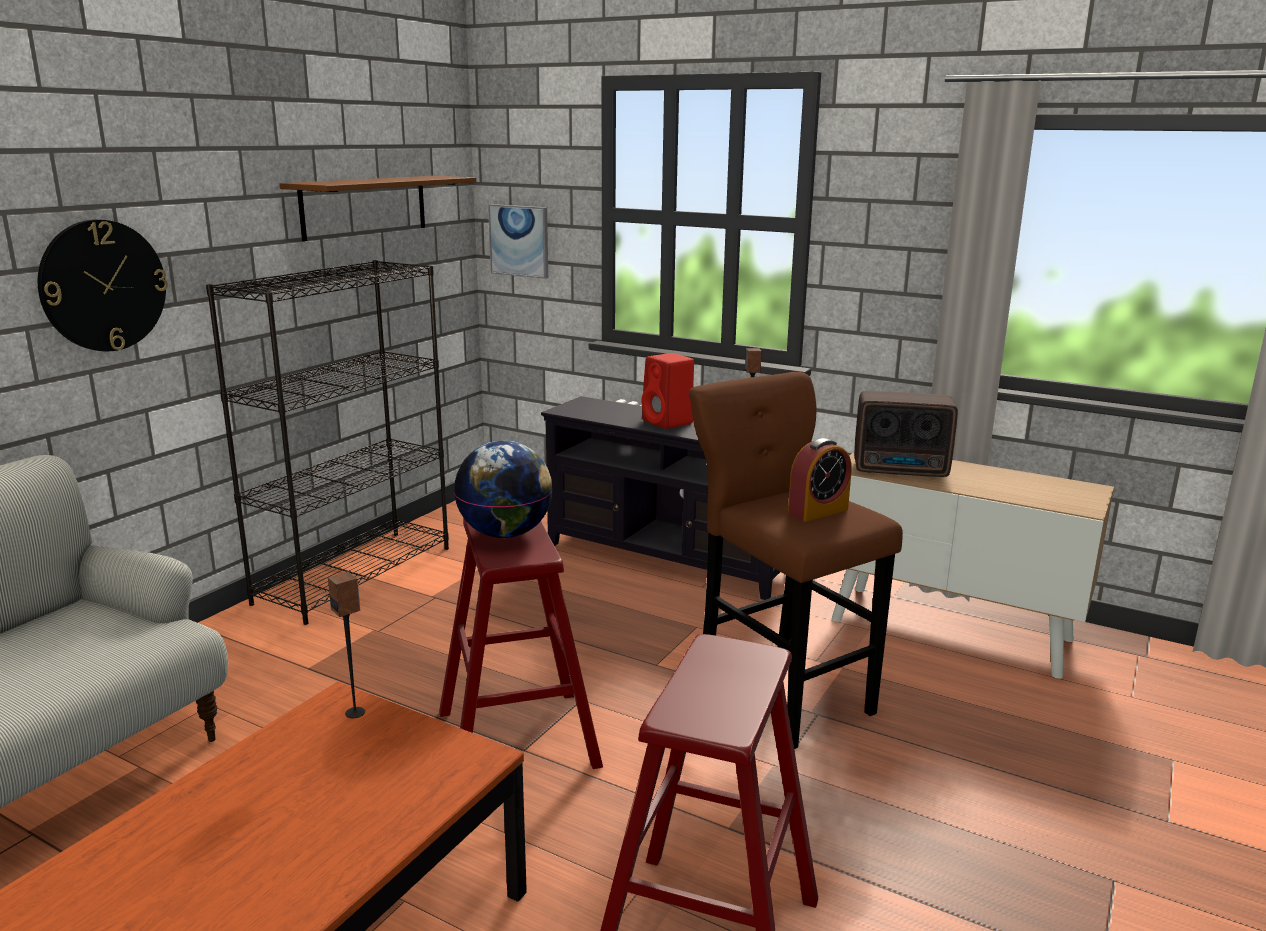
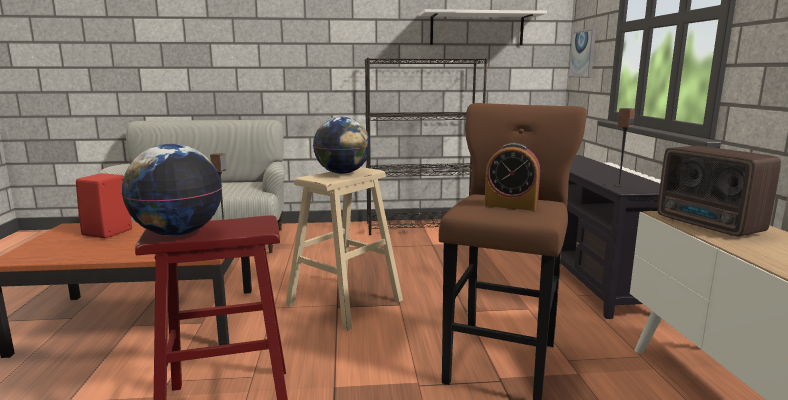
camera: 55 degrees right, 5 degrees down
(103, 286) = (317, 54): wall clock -> none
(365, 206) = (477, 29): brown shelf -> white shelf
(517, 738) = (345, 302): red stool -> beige stool
(669, 422) = (594, 170): red speaker -> red speaker (106, 233)
(725, 711) = (178, 233): none -> globe

